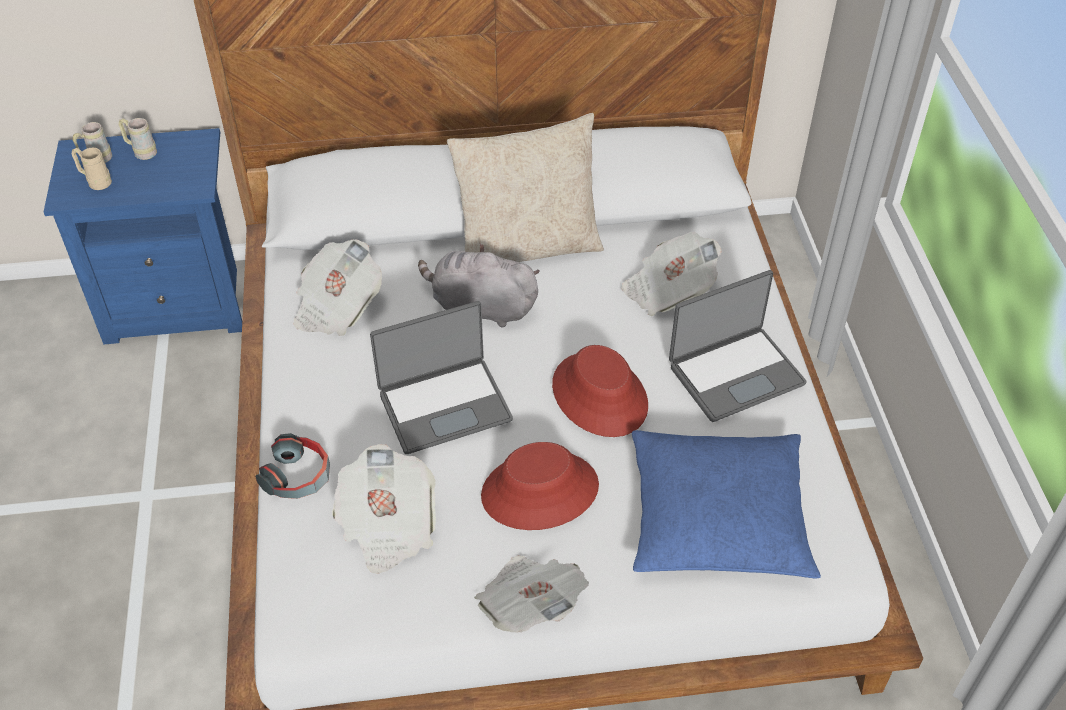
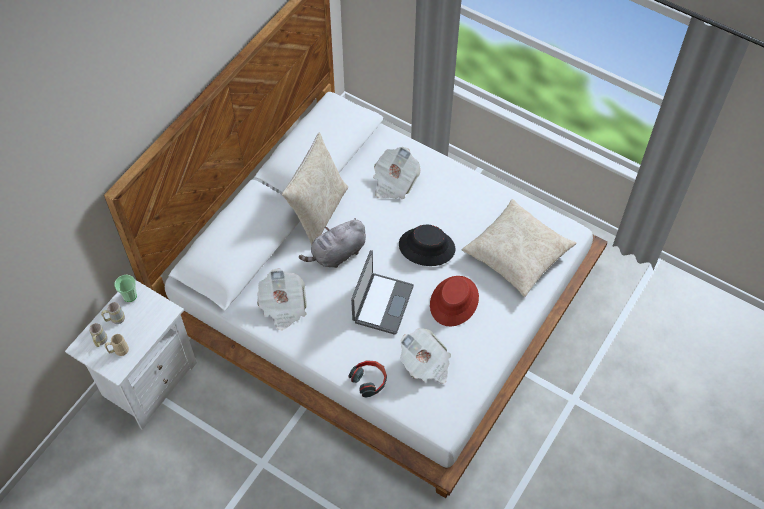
camera: 50 degrees left, 10 degrees up
(178, 304) = (147, 380): blue nightstand -> white nightstand
(189, 143) = (130, 296): none -> cup
(530, 605) = (503, 341): newspaper -> none
(600, 395) = (427, 247): red hat -> black hat
(717, 516) = (517, 253): blue pillow -> beige pillow
(735, 373) = (458, 195): laptop -> none

